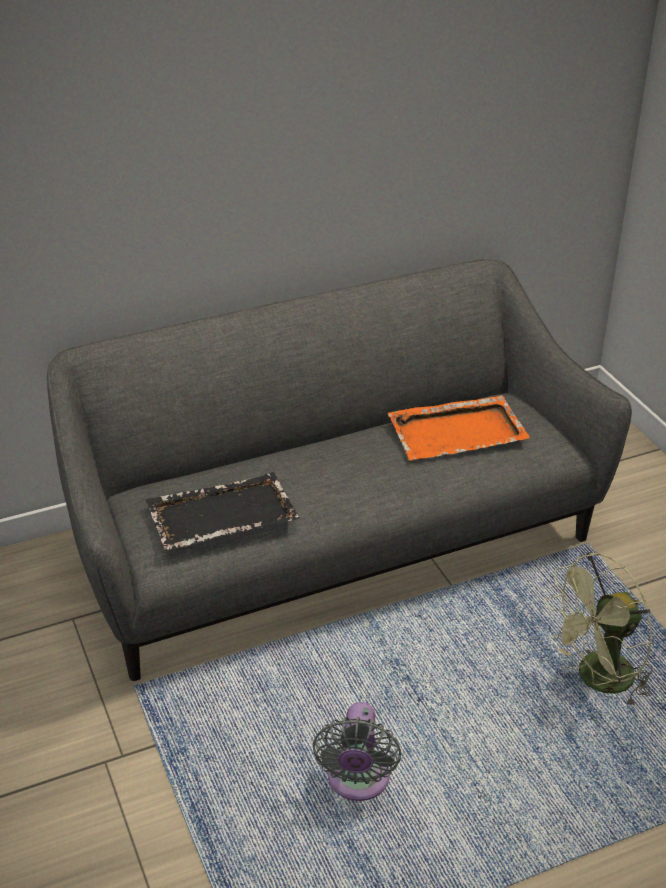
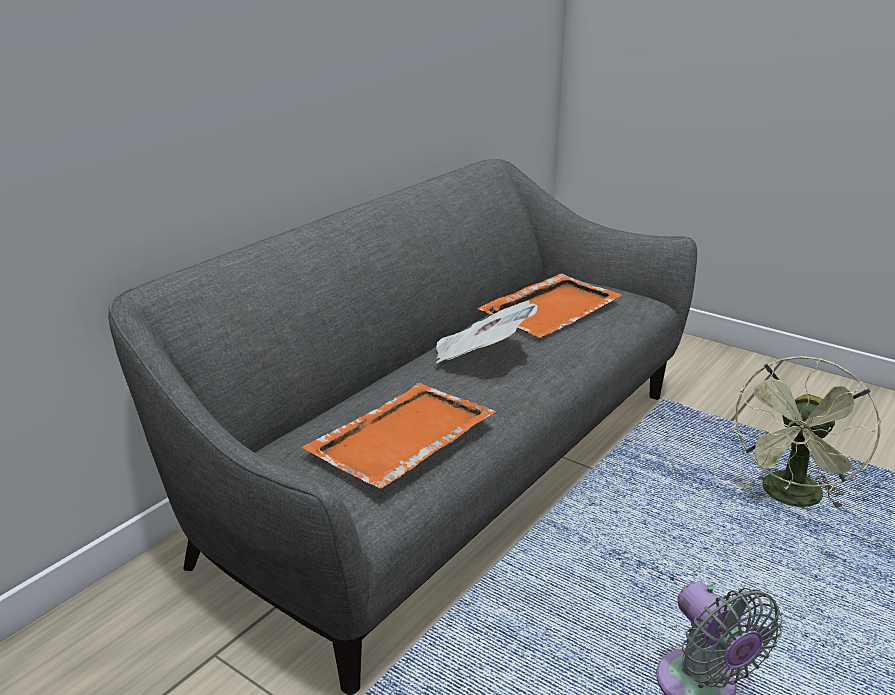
camera: 30 degrees left, 10 degrees down
(220, 515) = (400, 438): black tray -> orange tray
(349, 462) = (481, 356): none -> newspaper

